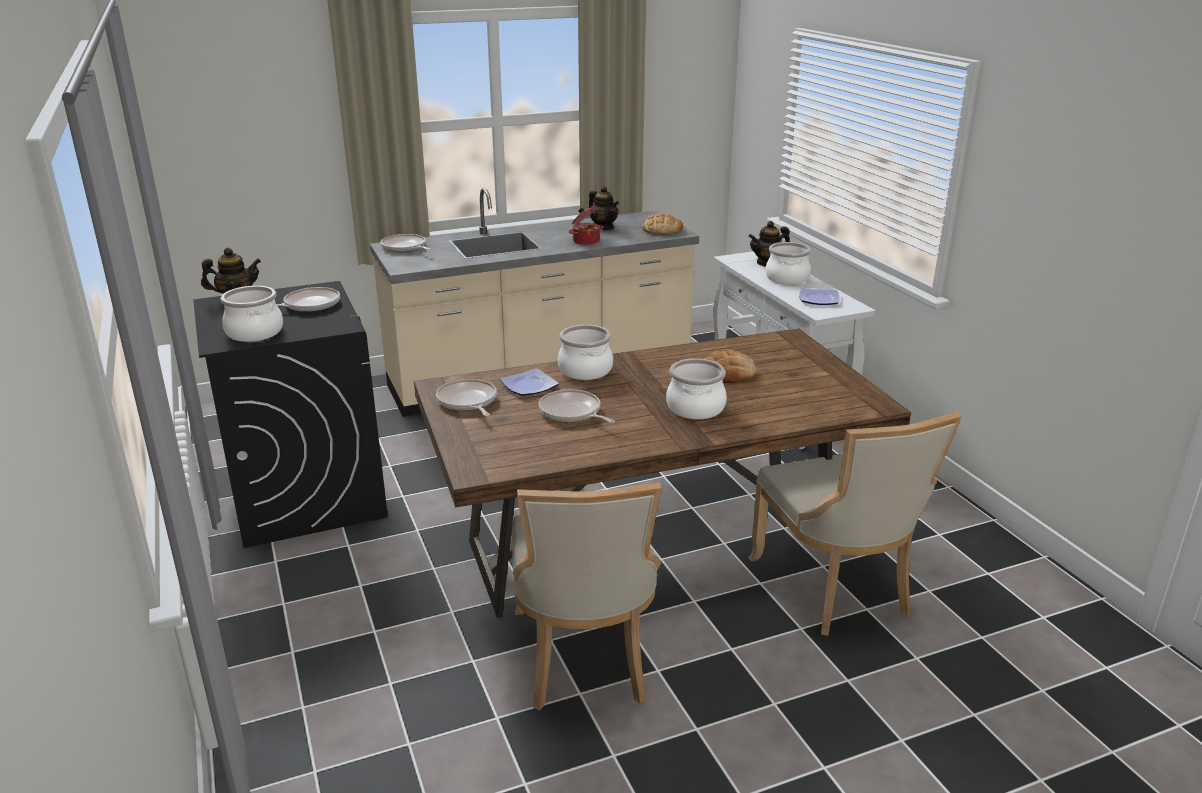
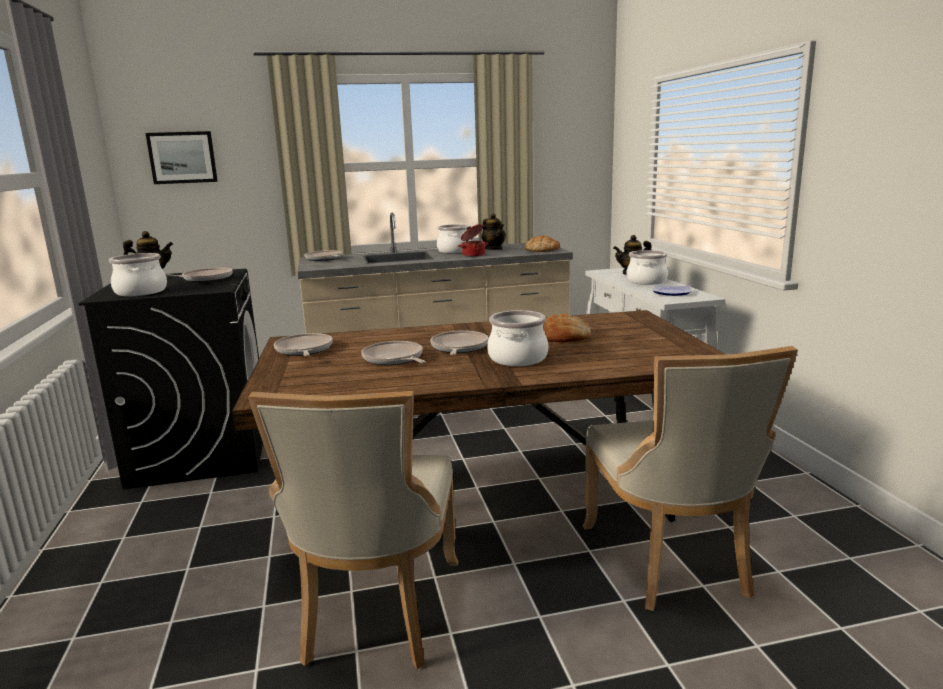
camera: 10 degrees right, 10 degrees down
(217, 122) = (182, 157): none -> picture
(529, 385) = (369, 341): plate -> none
(584, 370) = (427, 333): cooking pot -> cooking pot (454, 251)
(629, 394) = (459, 348): none -> frying pan

